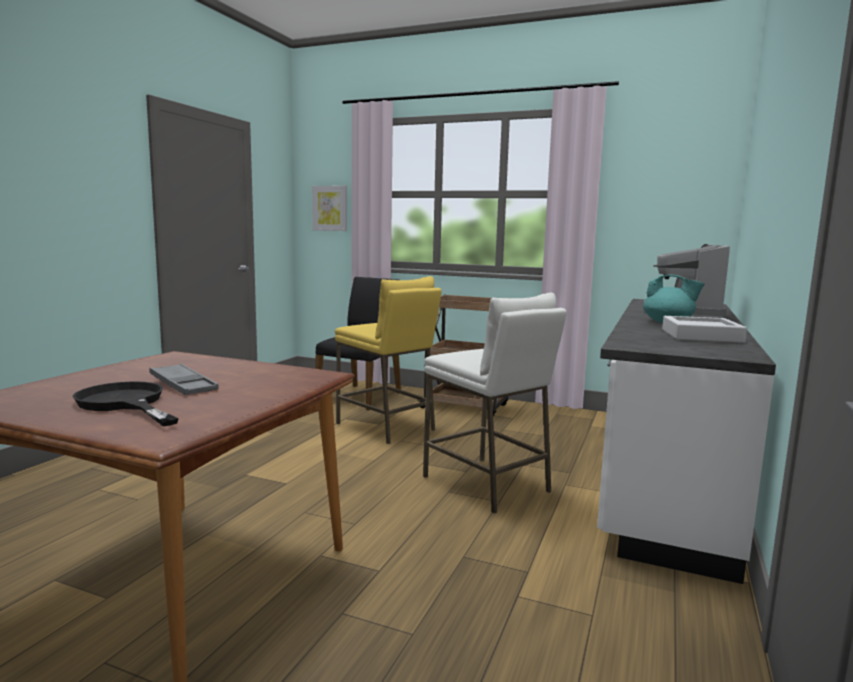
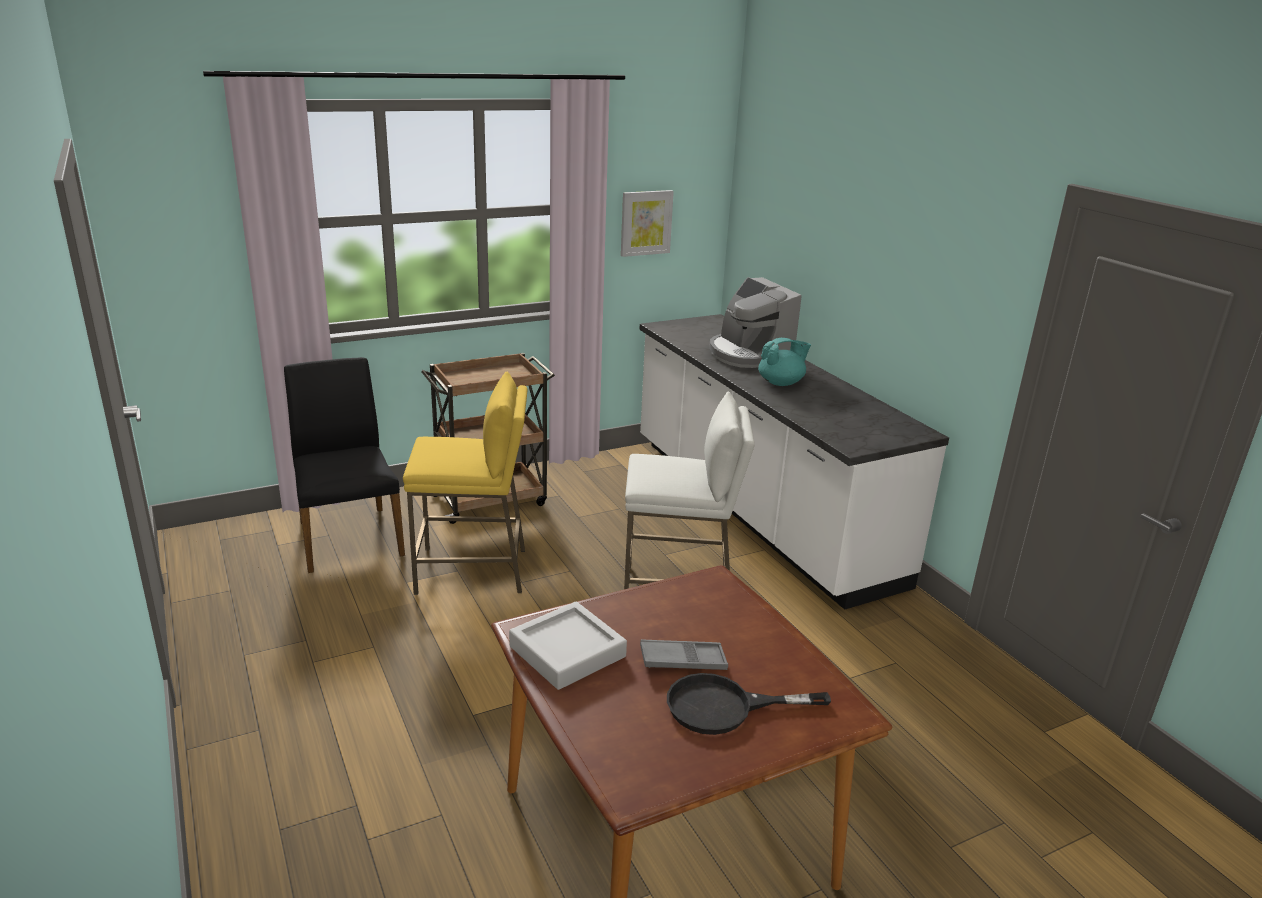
camera: 50 degrees left, 15 degrees up
(330, 208) = (185, 254): picture -> picture (646, 223)
(701, 336) = (845, 404): grey tray -> grey tray (567, 651)

